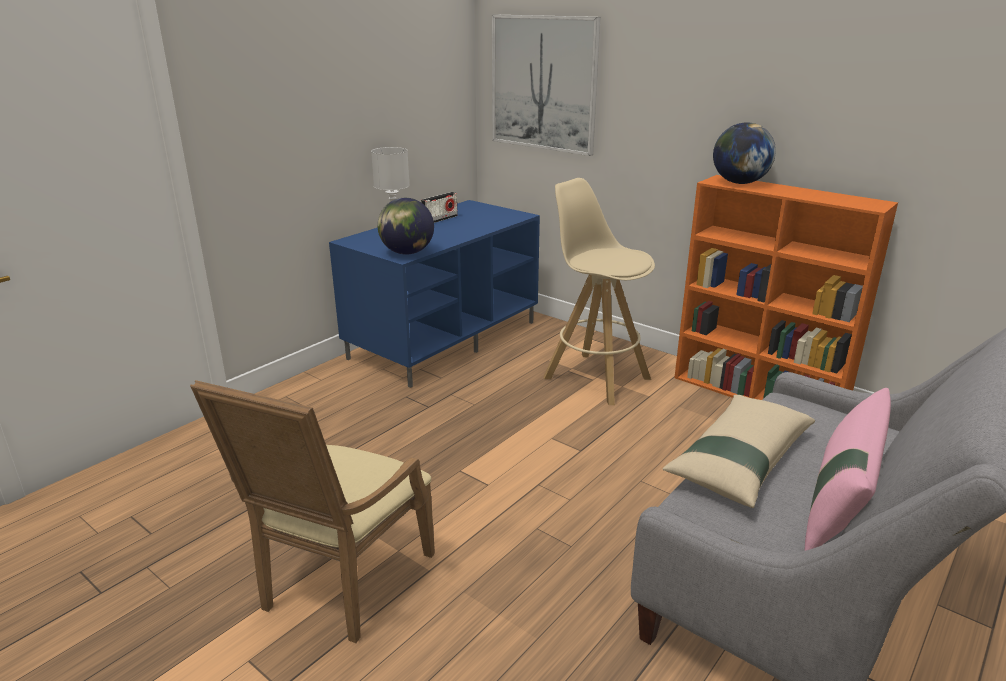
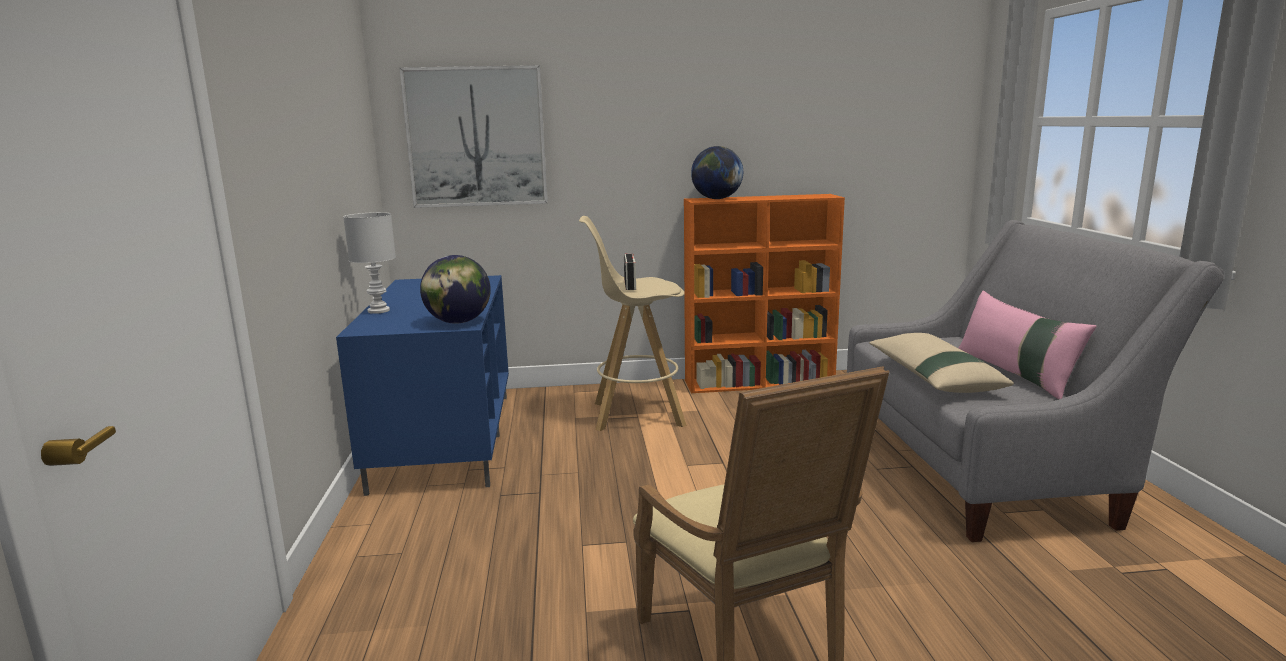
camera: 45 degrees left, 10 degrees down
(439, 219) = (412, 296): radio -> radio (630, 285)

